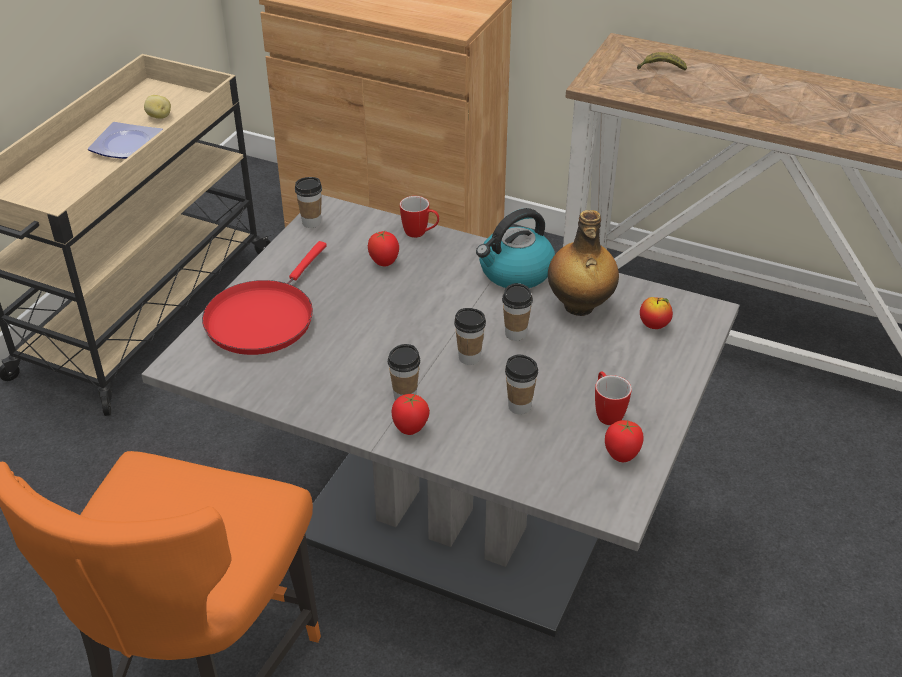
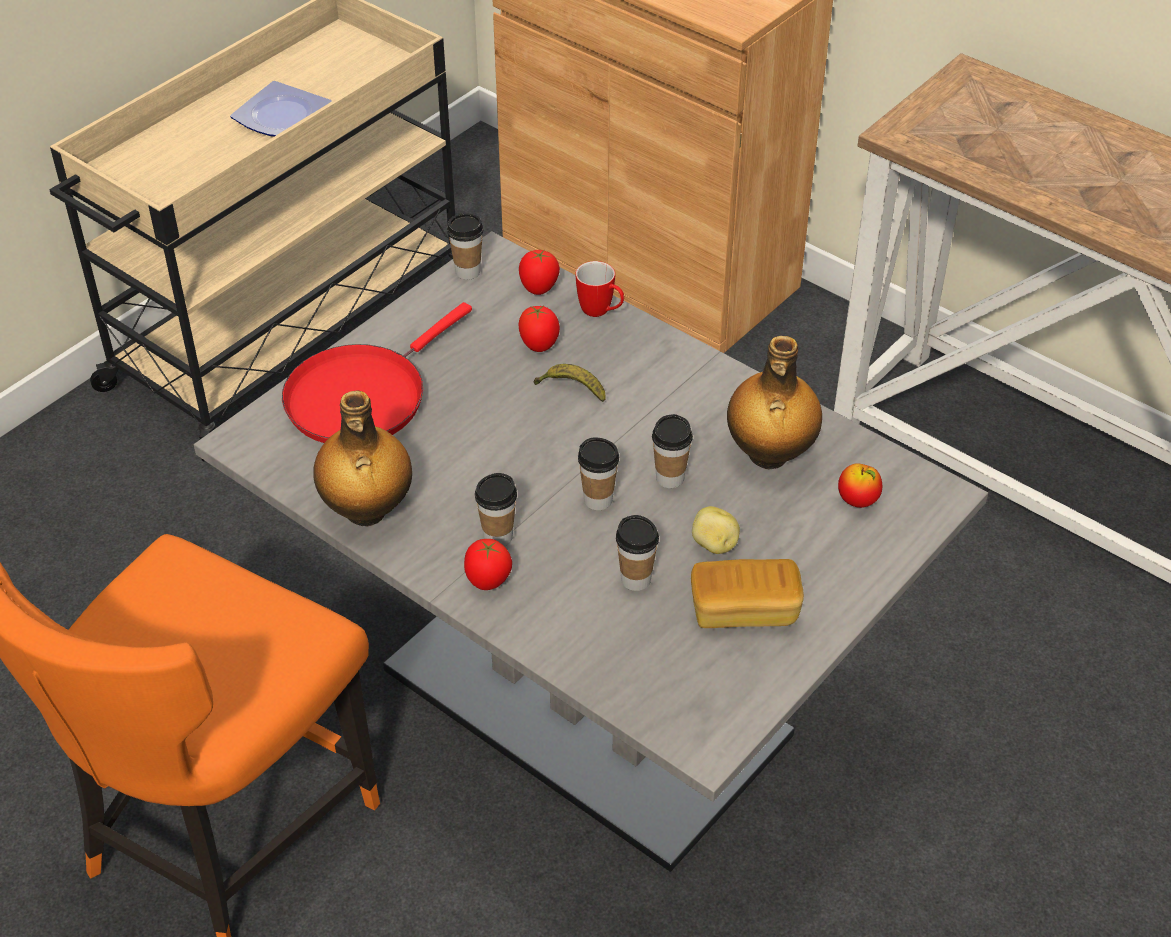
camera: 15 degrees right, 5 degrees up
(159, 117) = (335, 80): potato -> potato (714, 545)
(297, 396) = (366, 511): none -> bottle
(515, 272) = (703, 390): kettle -> none
(606, 412) = (744, 610): mug -> bread
(621, 456) = (739, 673): tomato -> tomato (539, 289)
(661, 68) = (1007, 122): banana -> banana (572, 389)

